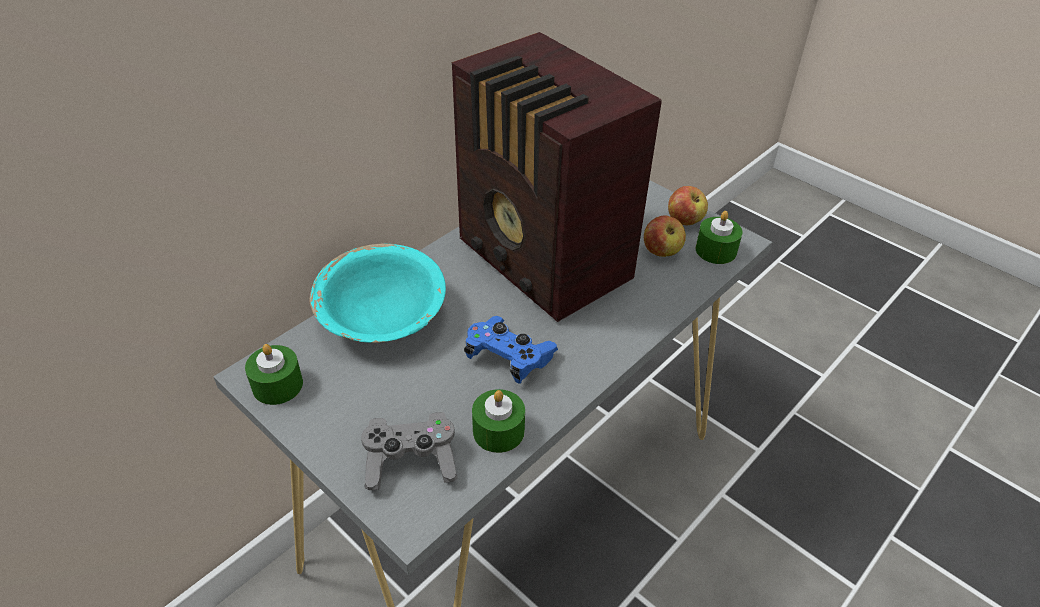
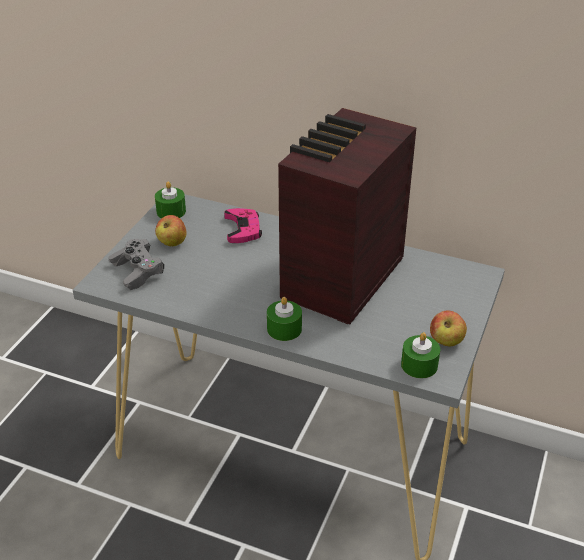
camera: 70 degrees right, 5 degrees down
(382, 318) = (243, 229): turquoise bowl -> pink game controller
(498, 431) = (173, 297): green candle -> green candle (284, 329)
(509, 358) = (236, 286): blue game controller -> none
(661, 252) = (395, 335): apple -> apple (172, 243)

